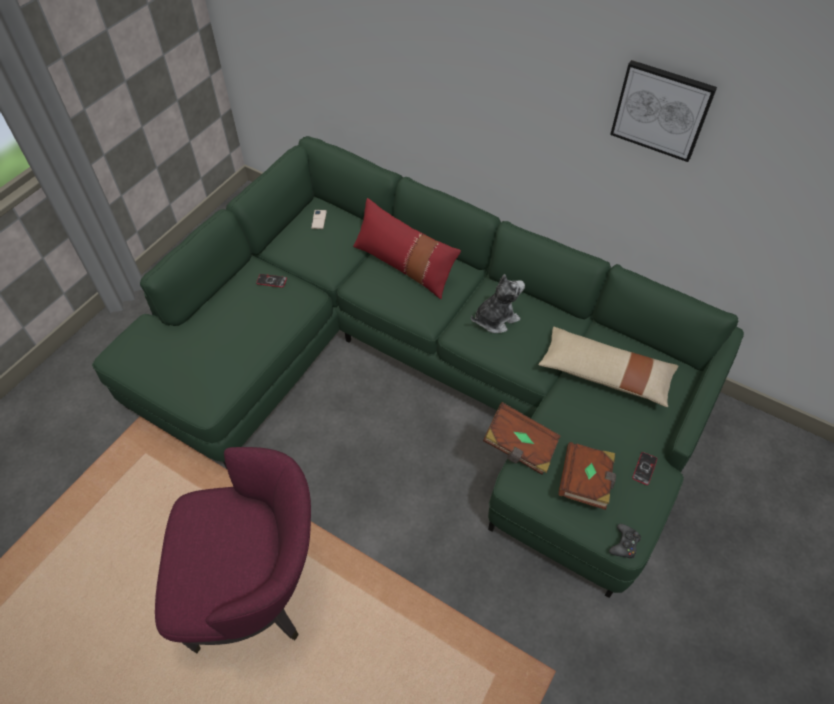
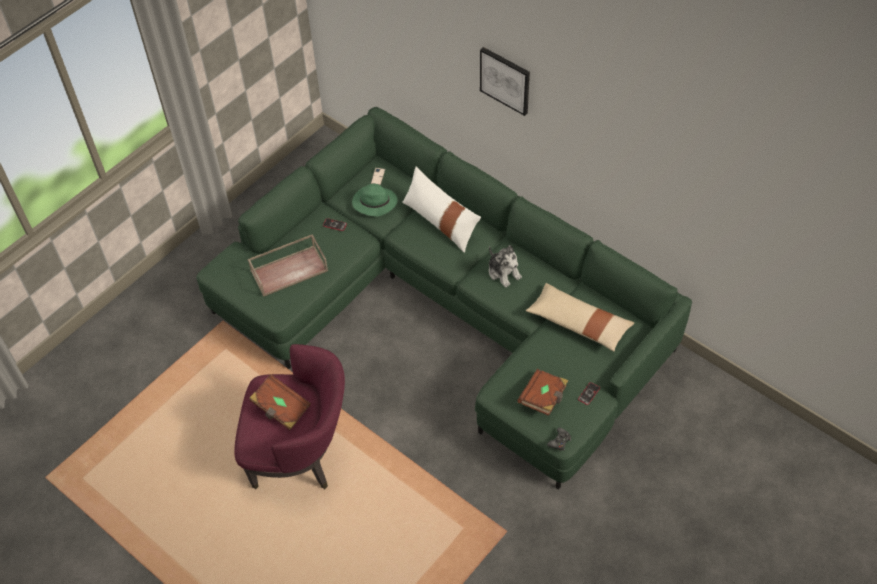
camera: 10 degrees right, 0 degrees up
(217, 343) = (289, 270): none -> brown tray
(318, 250) = (374, 203): none -> green hat
(404, 265) = (440, 221): red pillow -> white pillow
(495, 319) = (503, 272): plush toy -> plush toy turned 75 degrees clockwise
(520, 446) = (501, 369): brown book -> brown book (281, 408)
(661, 110) = (618, 138): picture -> picture (505, 80)

